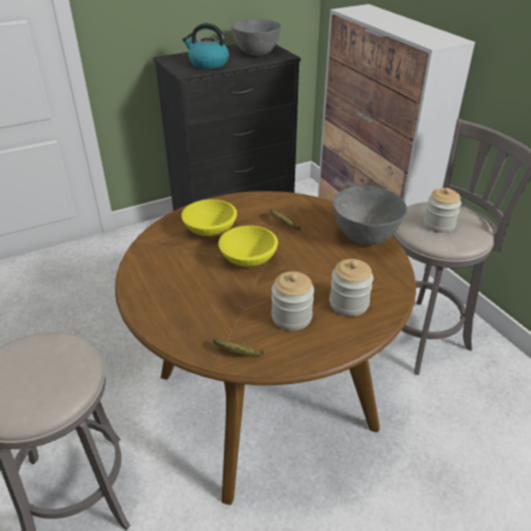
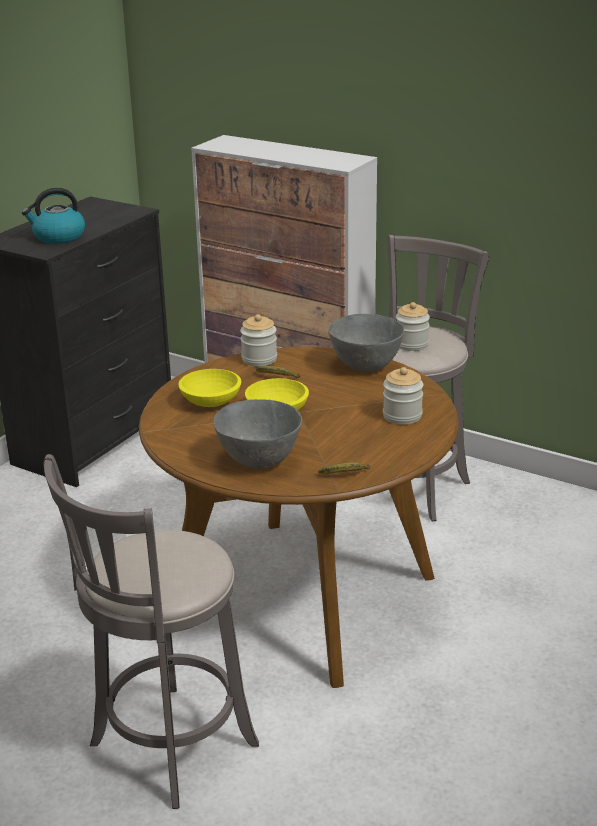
camera: 30 degrees left, 10 degrees down
(256, 53) = (101, 214): grey bowl -> grey bowl (260, 461)
(291, 317) = (364, 439): jar -> jar (259, 359)

